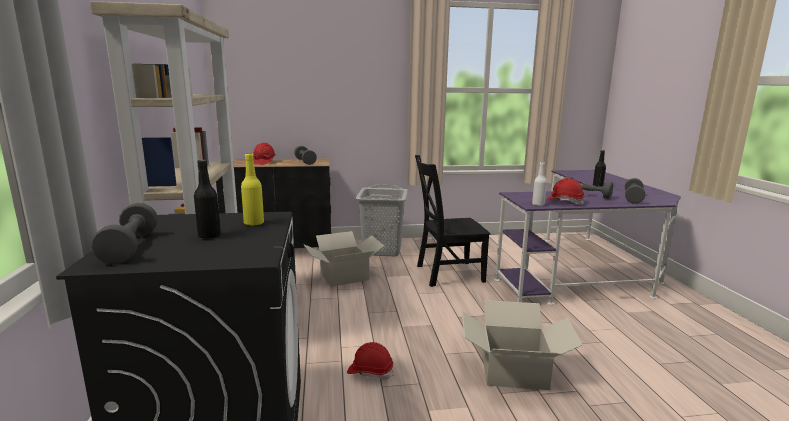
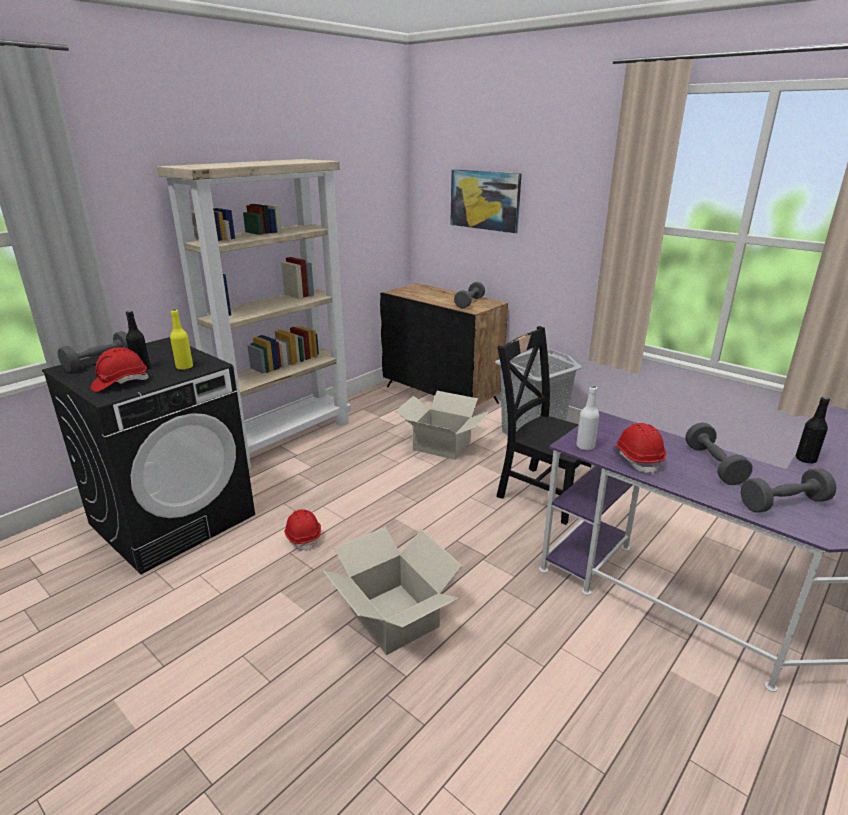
camera: 50 degrees right, 10 degrees up
(264, 162) = (433, 294): red hard hat -> red hard hat (120, 383)
(296, 79) = (485, 200): none -> picture

